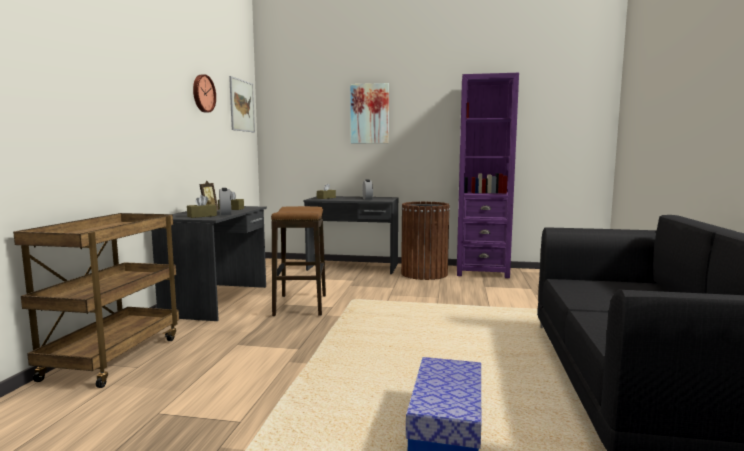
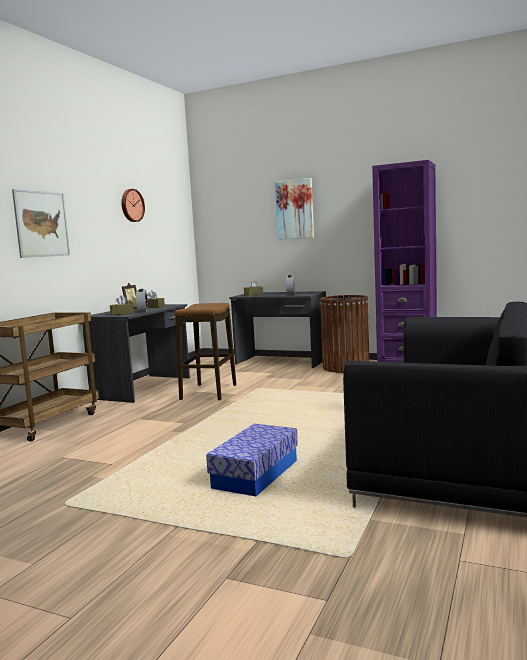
camera: 15 degrees right, 0 degrees up
(242, 105) = (175, 210): picture -> picture (42, 224)

